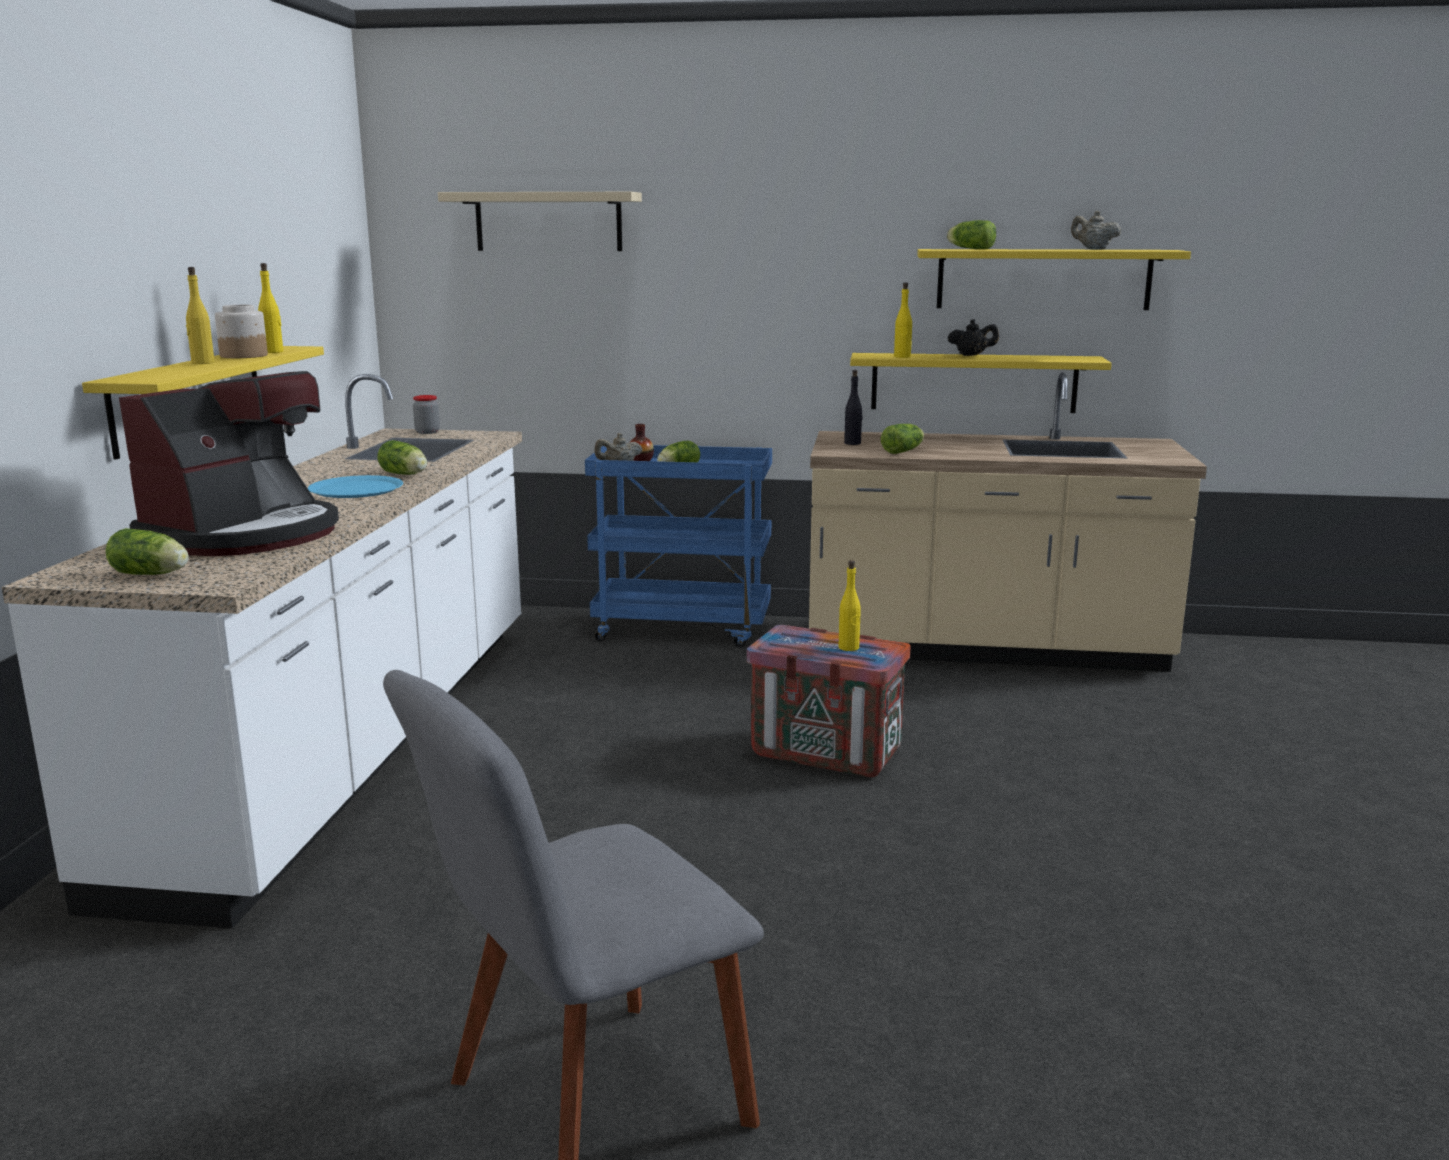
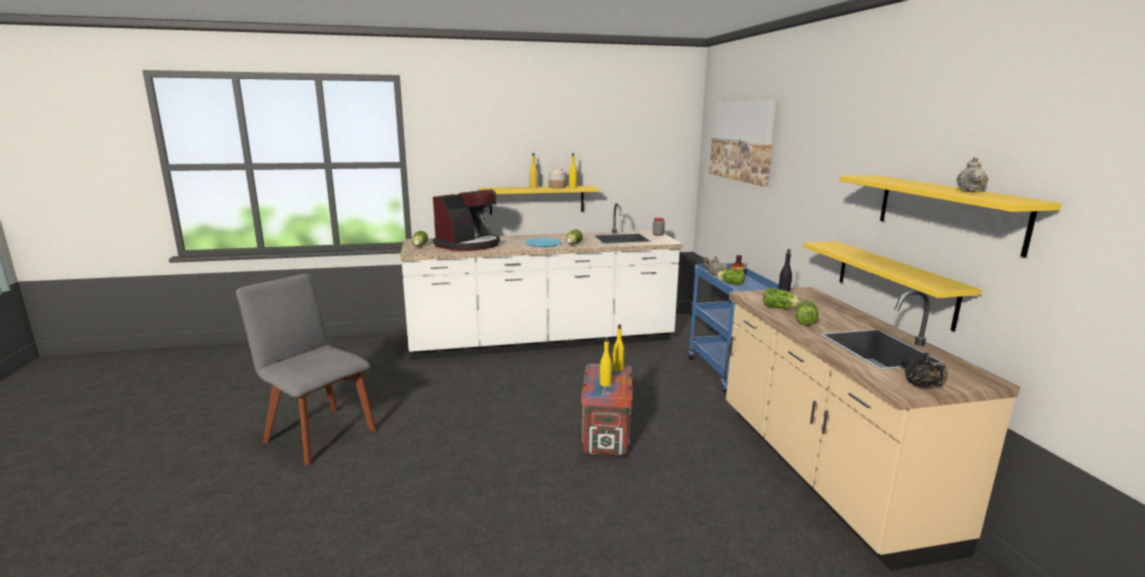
camera: 70 degrees right, 0 degrees up
(245, 535) = (469, 245): coffee machine -> coffee machine turned 60 degrees counterclockwise
(548, 222) = (742, 141): beige shelf -> picture
(902, 356) = (836, 249): yellow bottle -> yellow bottle (617, 369)
(969, 249) = (892, 179): lettuce -> lettuce (805, 320)
(972, 355) = (884, 260): black teapot -> black teapot (920, 386)

